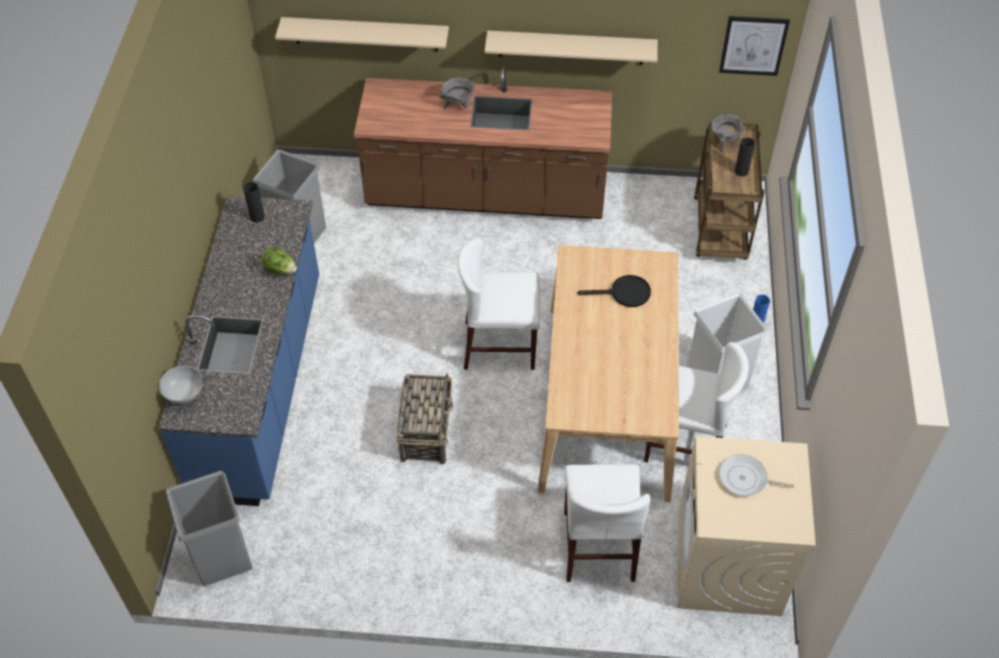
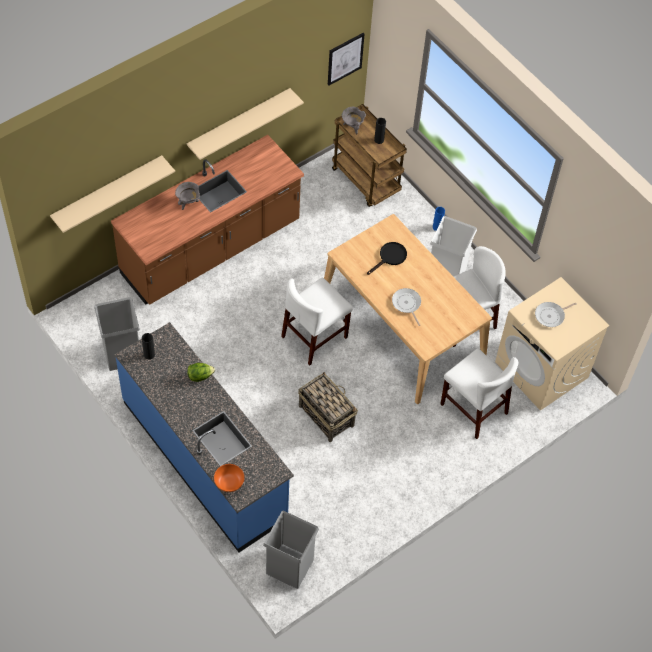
camera: 45 degrees left, 5 degrees up
(184, 394) = (229, 483): white bowl -> orange bowl
(590, 353) = (407, 304): none -> frying pan

